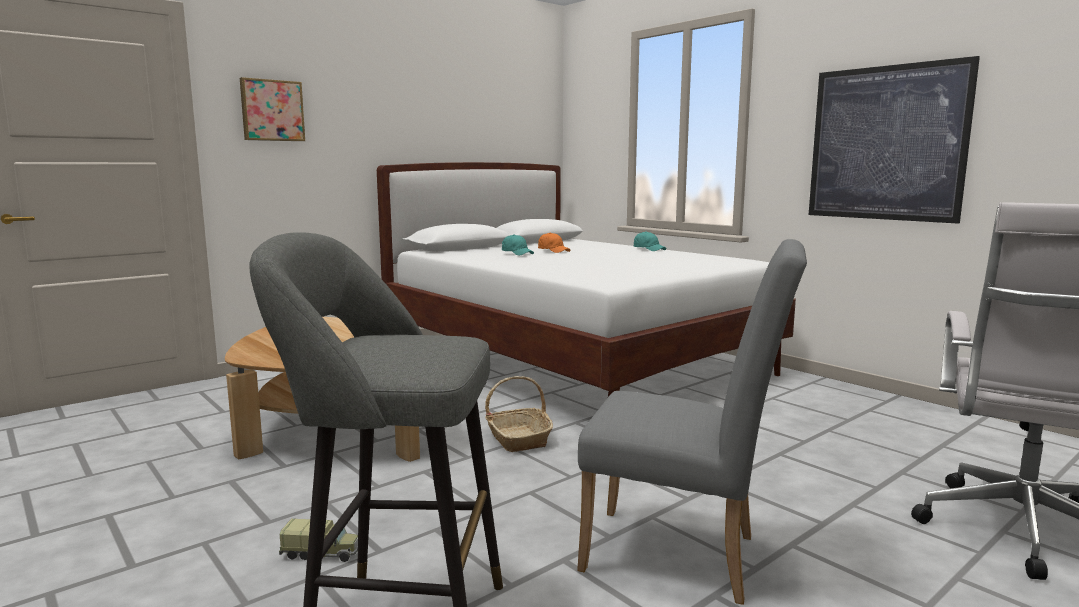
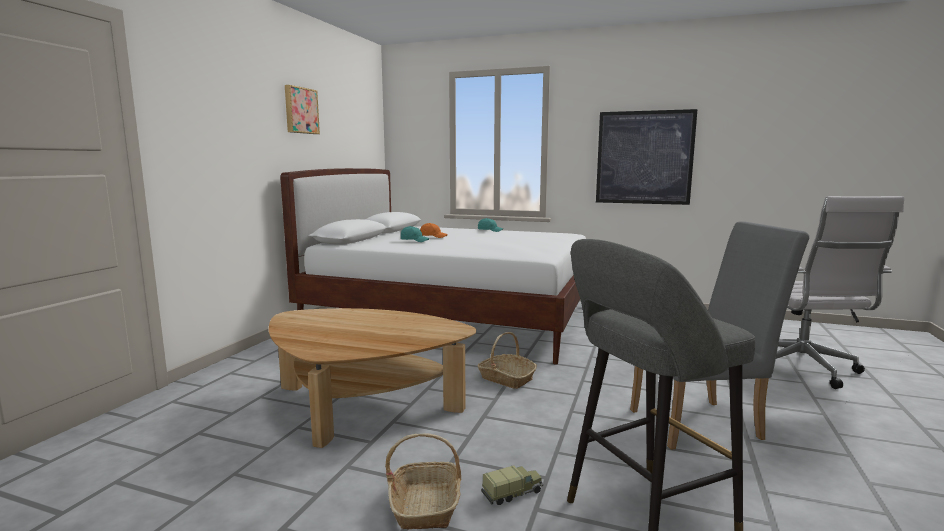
camera: 30 degrees left, 0 degrees up
(233, 535) = (425, 504): none -> basket
(272, 110) = (200, 122): picture -> picture (300, 110)

